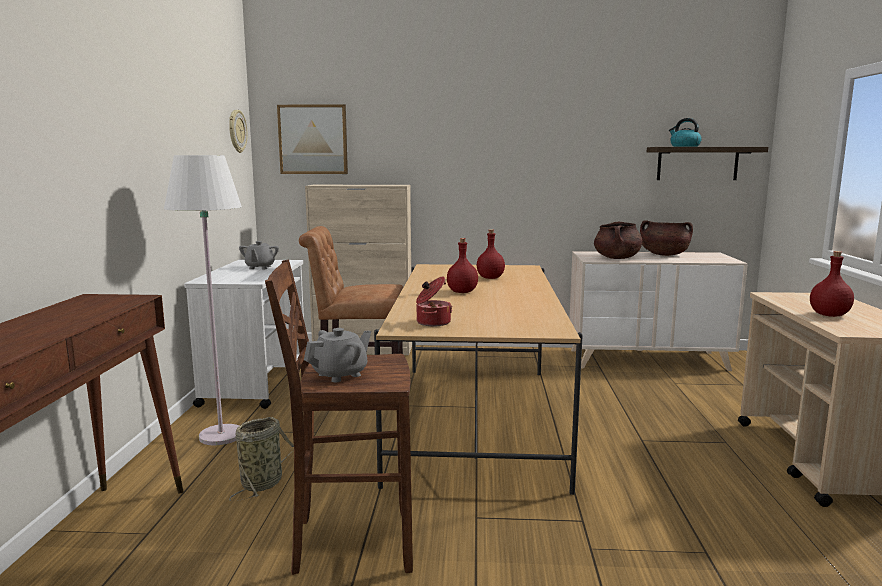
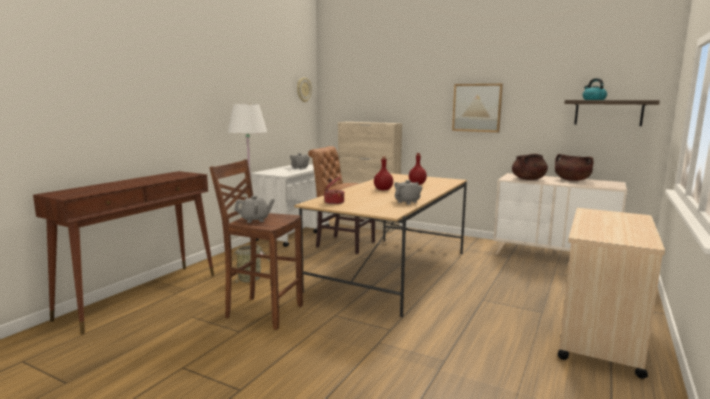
camera: 25 degrees right, 0 degrees up
(313, 139) = (349, 94): picture -> picture (477, 107)
(537, 308) = (407, 202): none -> grey teapot
(828, 315) = (598, 226): red bottle -> none

